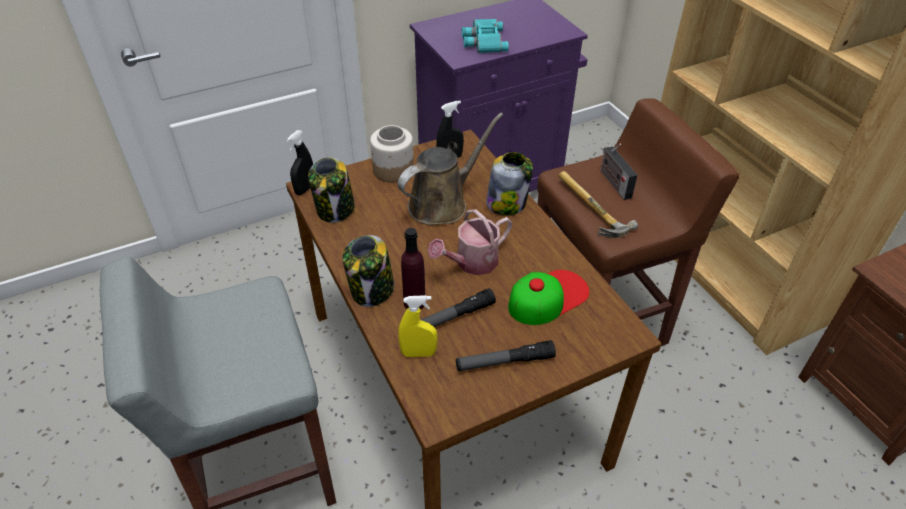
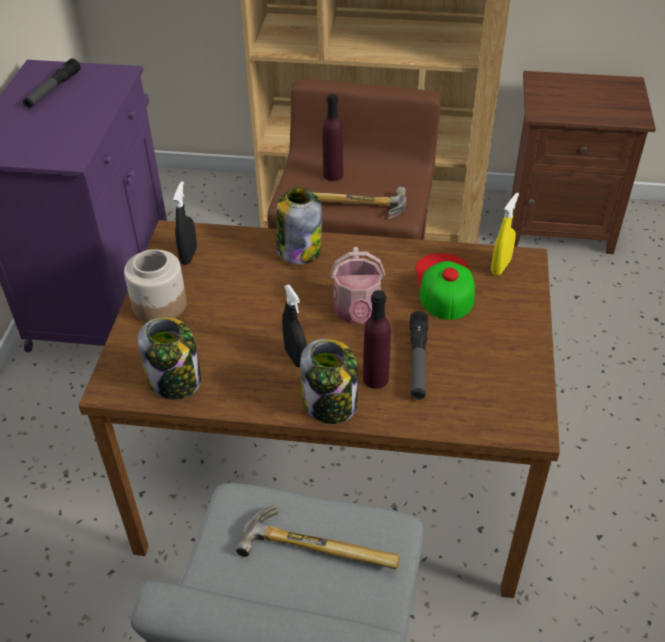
camera: 55 degrees left, 0 degrees up
(255, 346) = (321, 543): none -> hammer
(305, 189) = (110, 392): black spray bottle -> black spray bottle (295, 357)
(418, 353) = (444, 405): yellow spray bottle -> yellow spray bottle (500, 267)
(442, 203) = (252, 293): brown watering can -> none
(483, 41) = (61, 129): turquoise binoculars -> none
(504, 362) = (499, 351): flashlight -> flashlight (53, 90)
(613, 183) = (333, 175): radio -> purple bottle

